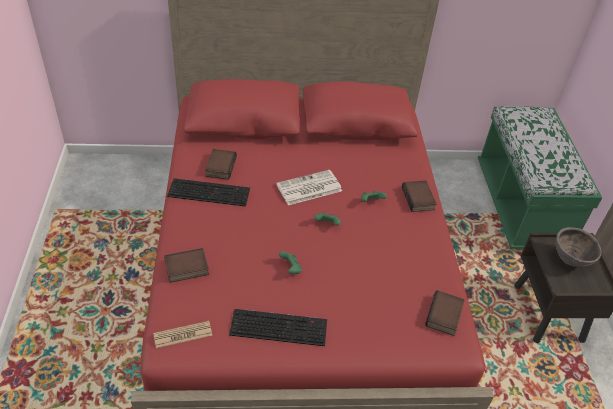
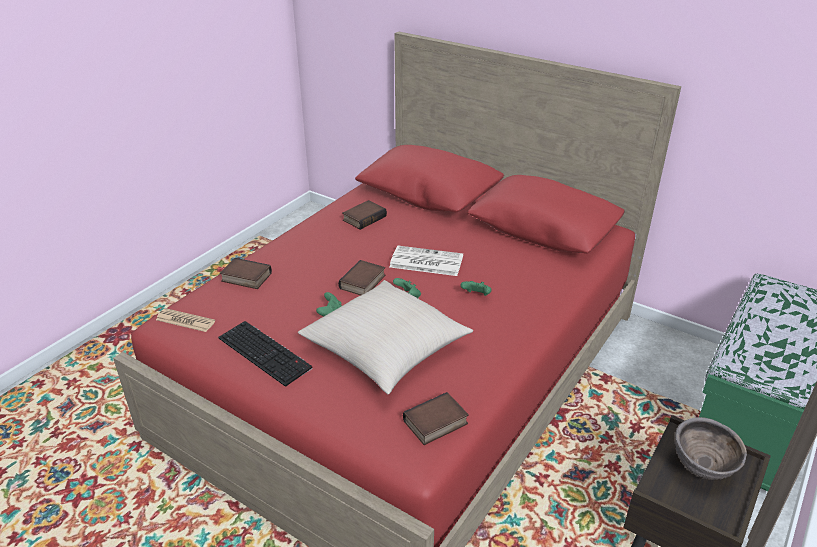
camera: 40 degrees right, 10 degrees down
(210, 192) = (332, 233): keyboard -> none
(358, 277) = (386, 349): none -> beige pillow
(419, 199) = (534, 313): book -> book (363, 283)

